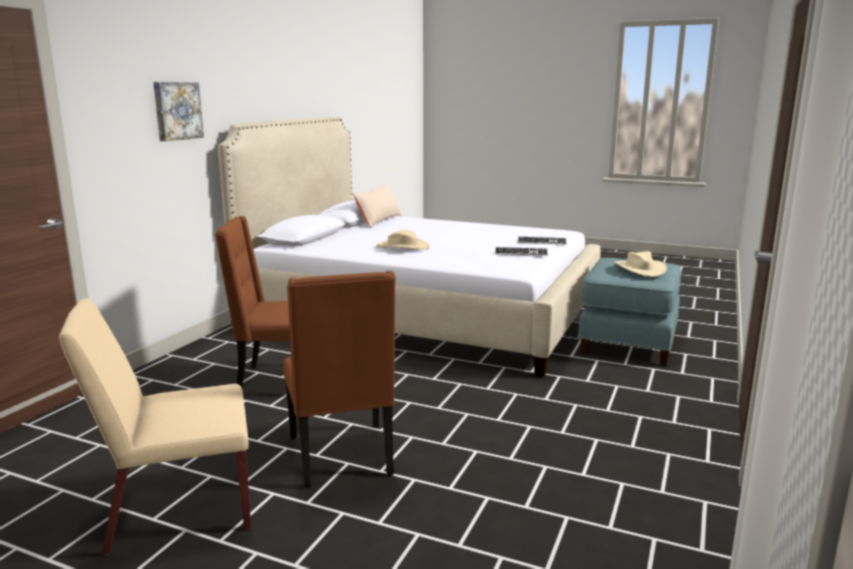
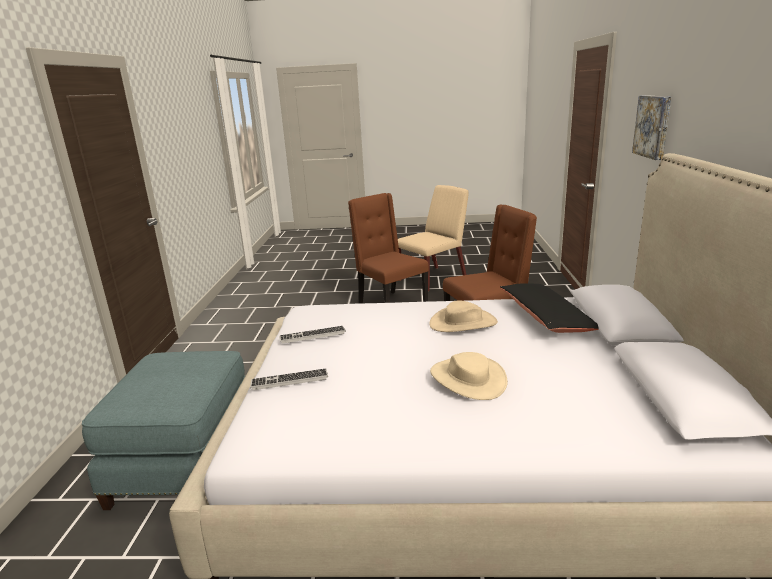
camera: 160 degrees right, 5 degrees up
(341, 243) = (546, 318): none -> black pillow
(378, 220) = (641, 410): beige pillow -> none
(639, 269) = (164, 369): beige hat -> beige hat (468, 379)

